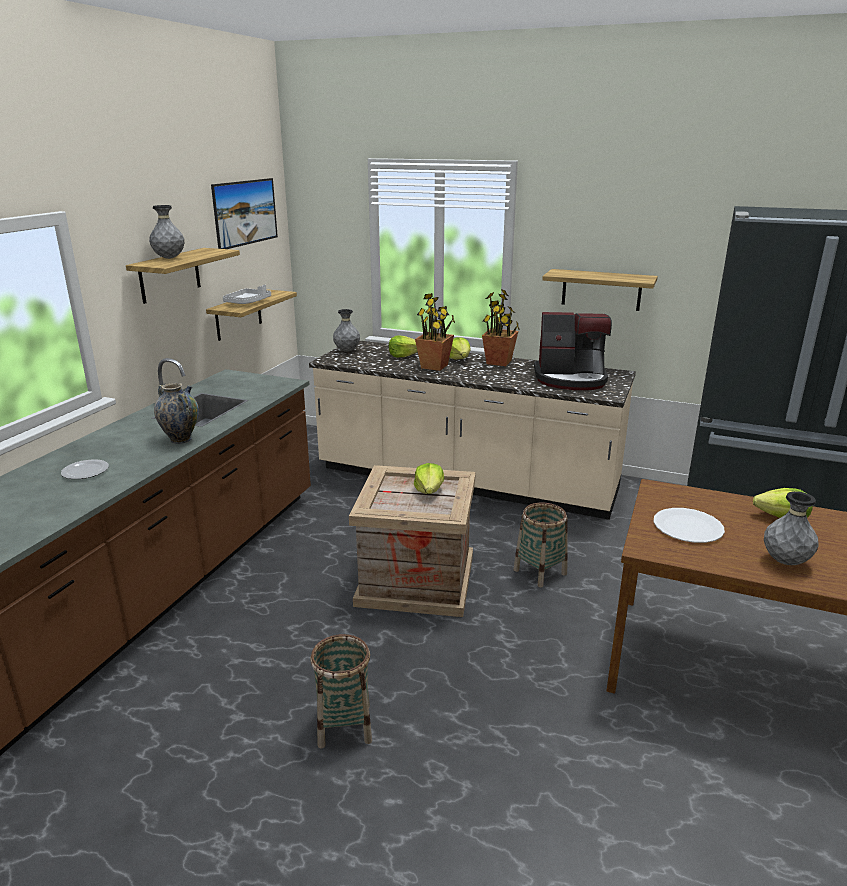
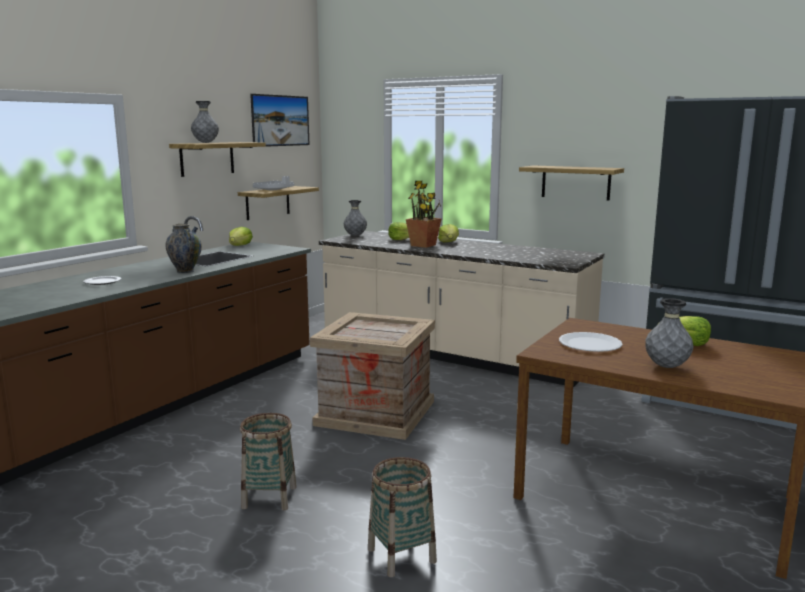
camera: 10 degrees right, 10 degrees down
(429, 491) = (388, 329): lettuce -> lettuce (240, 246)
(499, 362) = (482, 245): potted plant -> none
(540, 572) = (490, 416): basket -> basket (401, 555)
(571, 379) = (539, 255): coffee machine -> none

